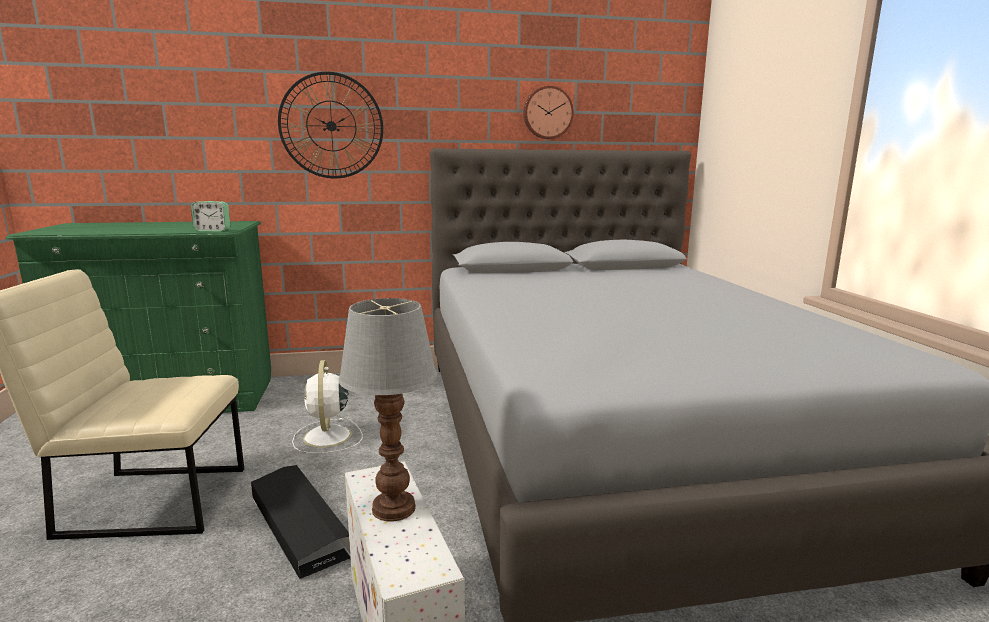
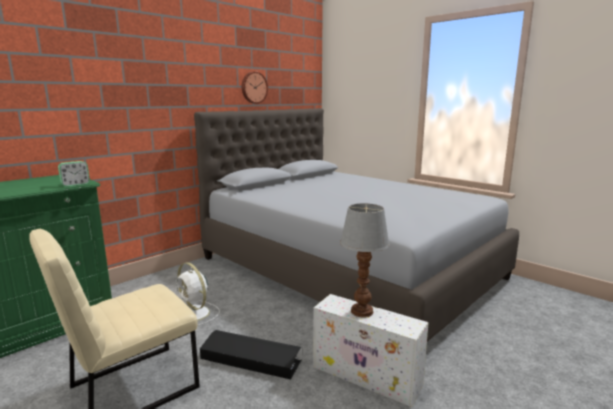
camera: 35 degrees left, 0 degrees up
(331, 126) = (124, 98): wall clock -> none

